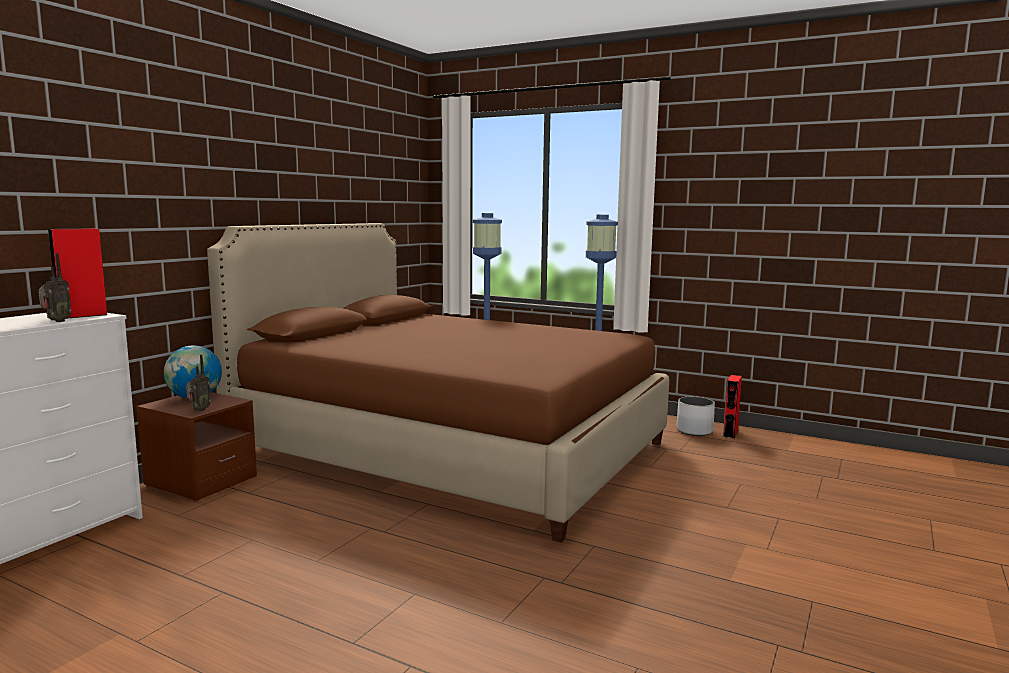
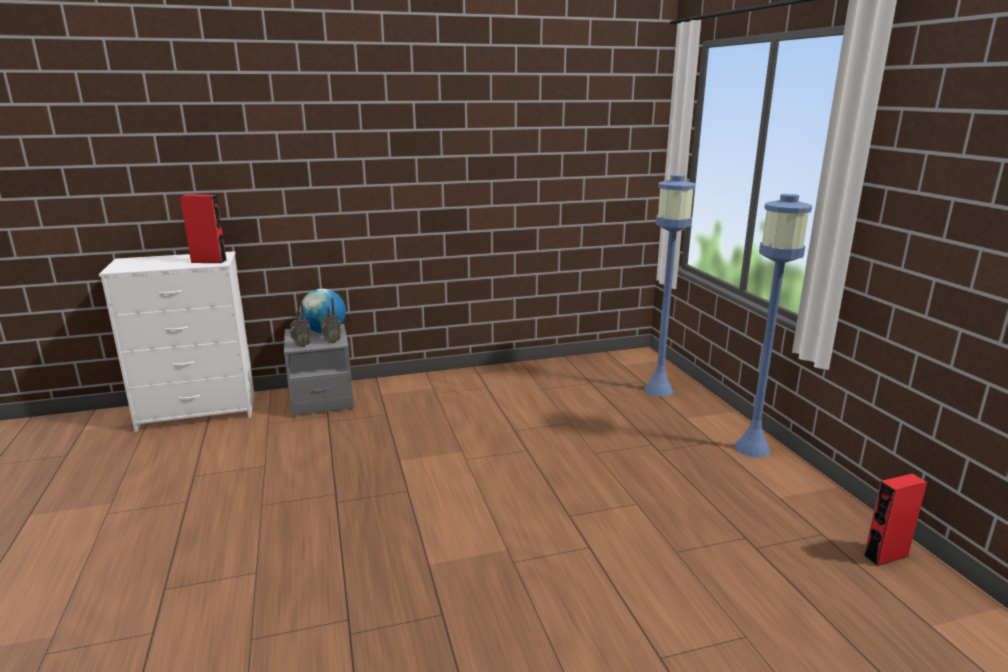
camera: 45 degrees right, 10 degrees up
(56, 321) = (179, 266): radio -> radio (331, 342)
(201, 481) = (322, 399): brown nightstand -> grey nightstand
(451, 449) = (522, 439): brown bed -> none
(695, 431) = (835, 529): white planter -> none

